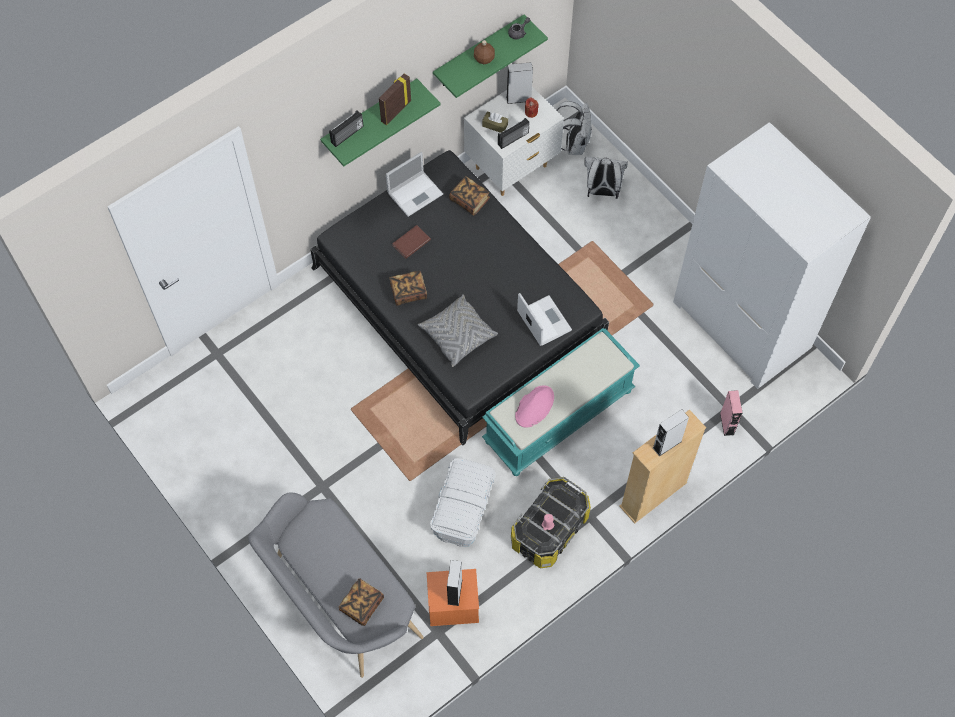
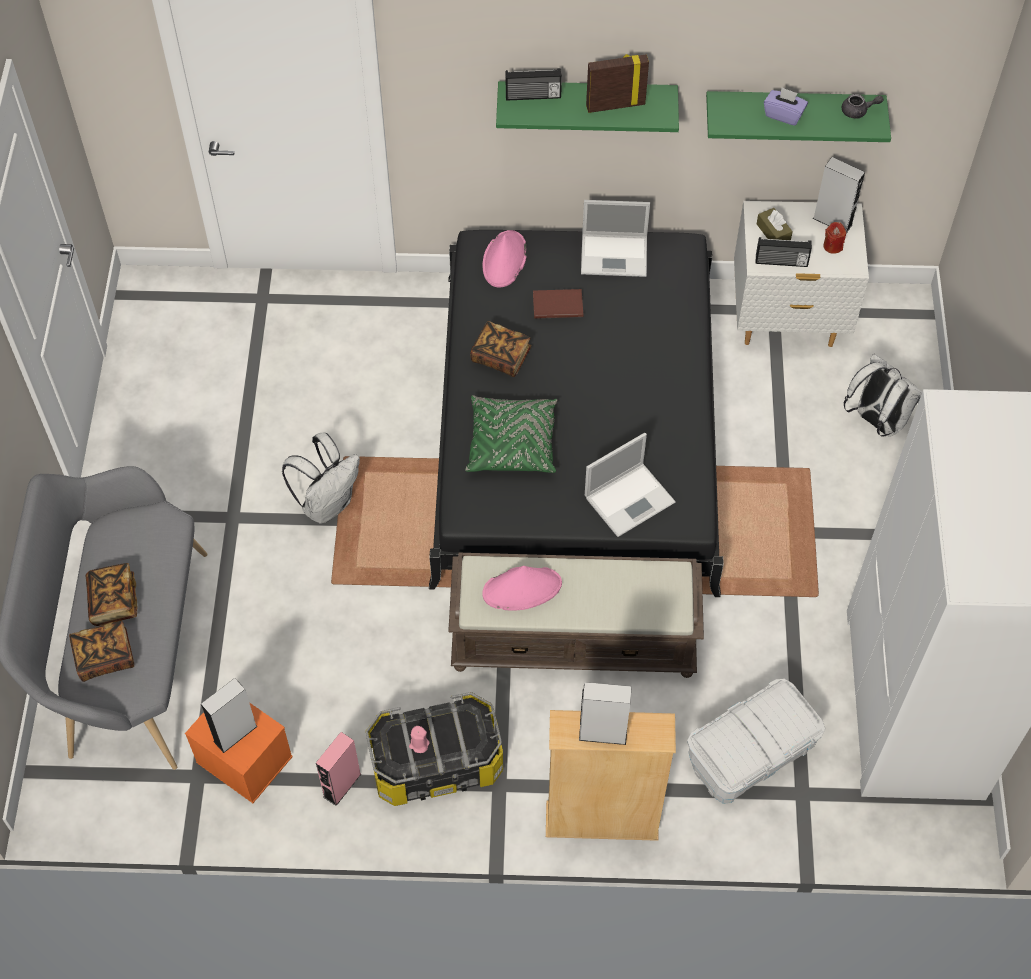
camera: 40 degrees right, 5 degrees down
(358, 237) = (504, 260): none -> pink hat
(457, 335) = (511, 443): grey pillow -> green pillow
(463, 510) = (359, 663): white storage box -> white storage box (750, 755)
(469, 200) = (671, 304): book -> book (113, 601)
(483, 59) = (783, 114): brown bottle -> purple tissue box
(543, 320) = (630, 498): laptop -> laptop turned 45 degrees clockwise
(558, 414) = (575, 638): turquoise bench -> brown bench
(573, 144) = (890, 343): white backpack -> white backpack (327, 504)
(727, 424) = (779, 809): pink speaker -> pink speaker (342, 785)

